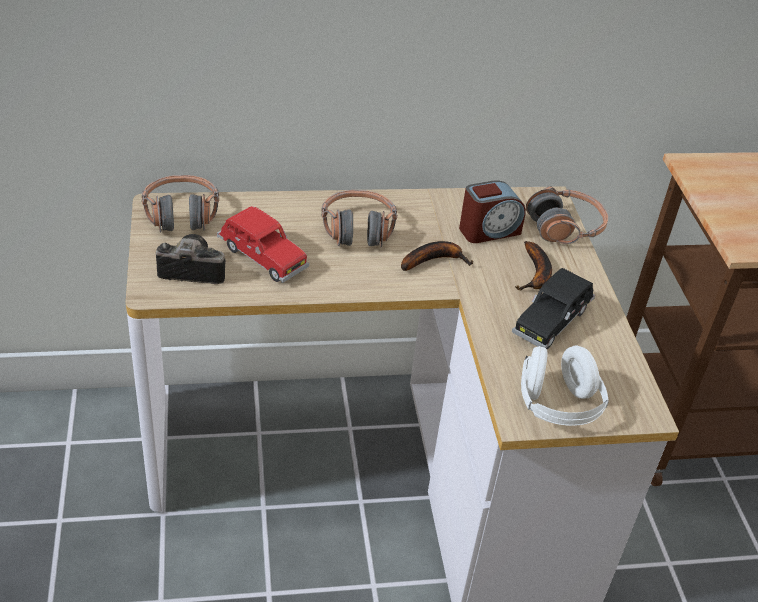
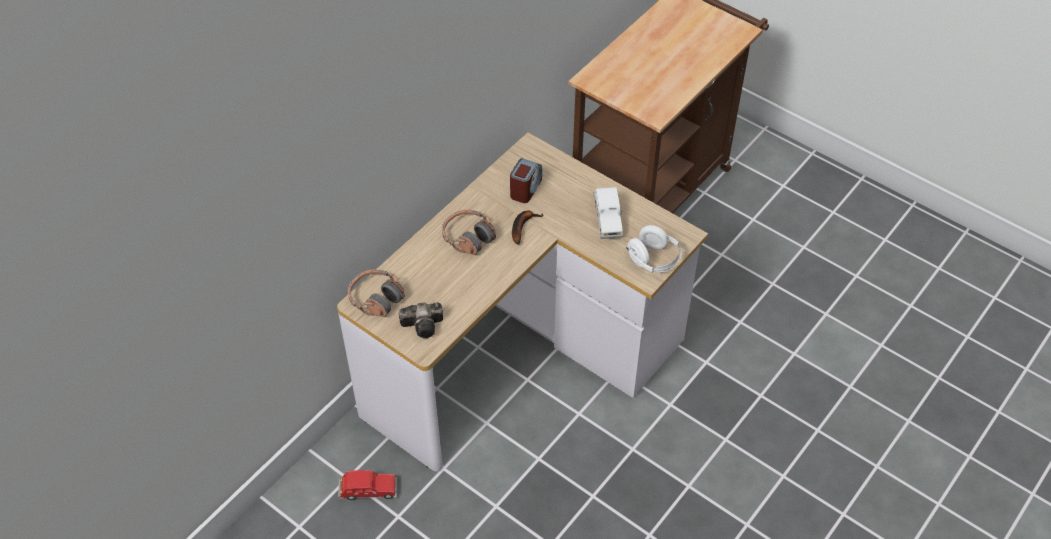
camera: 40 degrees left, 10 degrees up
(189, 271) = (424, 325): camera -> camera turned 150 degrees counterclockwise
(262, 258) = (447, 290): red toy car -> red toy car (368, 491)
(536, 274) = (573, 198): banana -> none
(552, 321) = (607, 218): black toy car -> white toy car
(565, 227) = (555, 159): headphones -> none

